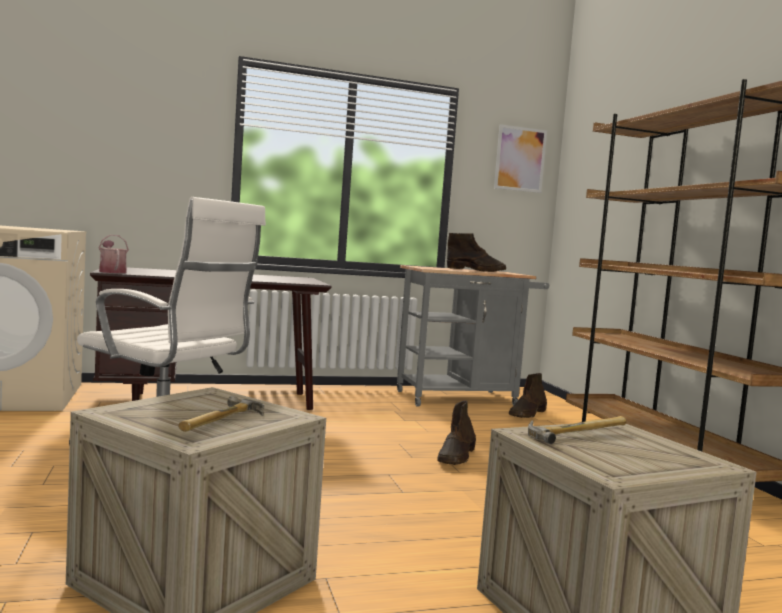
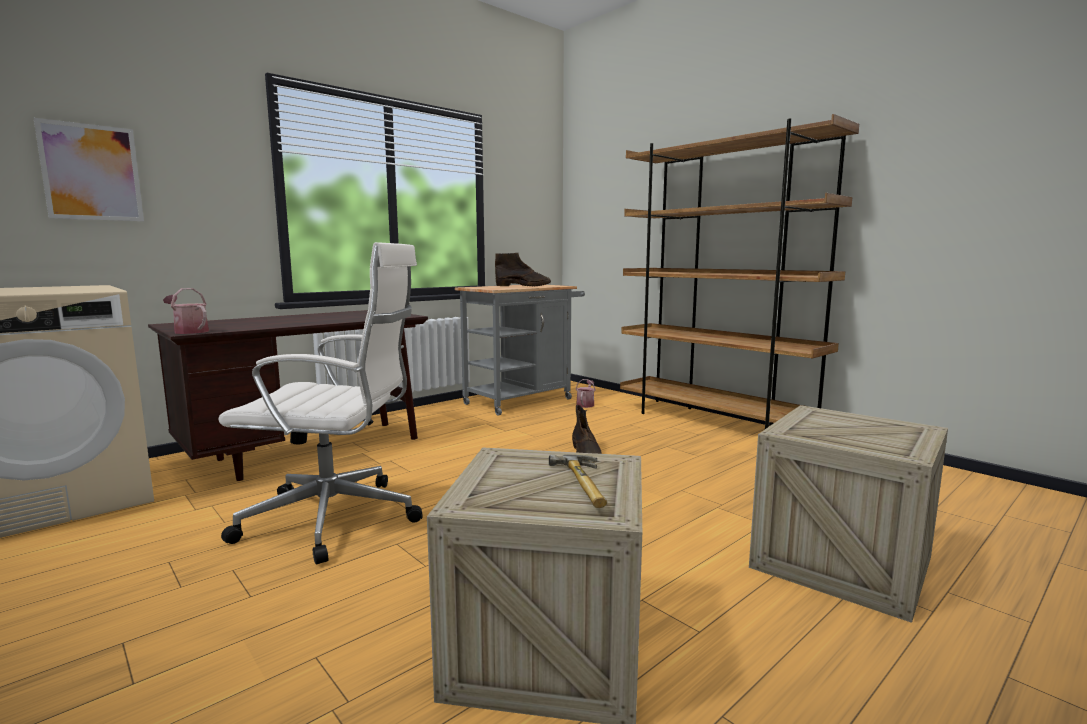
camera: 25 degrees left, 5 degrees up
(520, 159) = (534, 182): picture -> picture (91, 172)
(527, 414) = (586, 404): brown boot -> watering can
(573, 433) = (807, 423): hammer -> none

